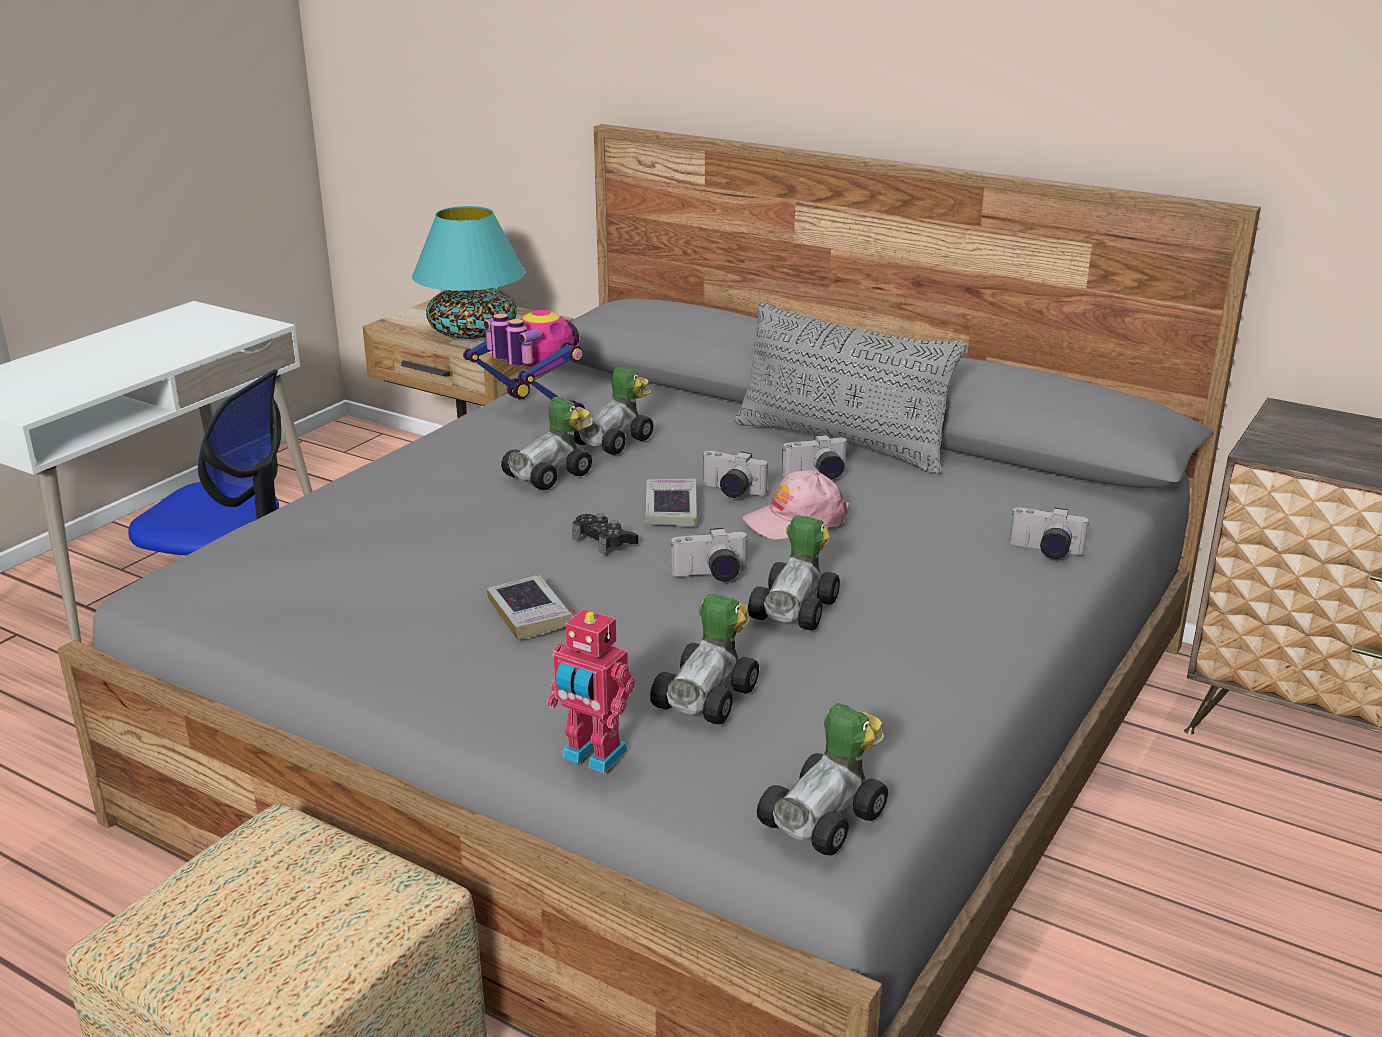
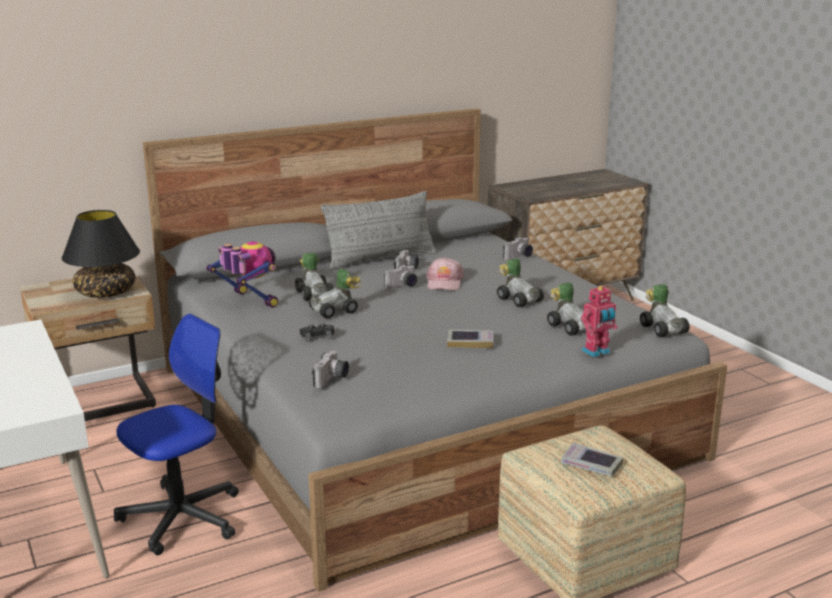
camera: 60 degrees left, 5 degrees down
(473, 332) = (106, 292): turquoise table lamp -> black table lamp
(534, 412) = (248, 301): toy robot -> toy robot turned 60 degrees clockwise
(553, 474) = (336, 311): toy car -> toy car turned 75 degrees clockwise
(604, 541) = (422, 315): black game controller -> black game controller (317, 336)
(670, 509) = (407, 298): book -> book (591, 464)
(711, 575) = (475, 306): camera -> camera (332, 379)

